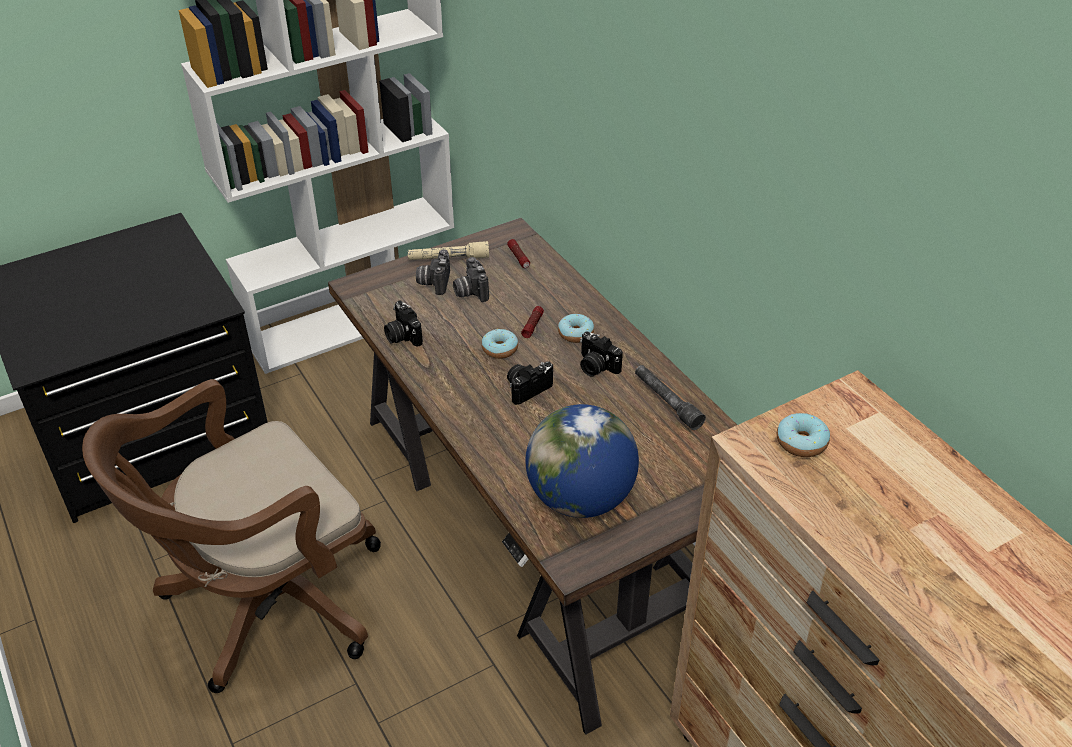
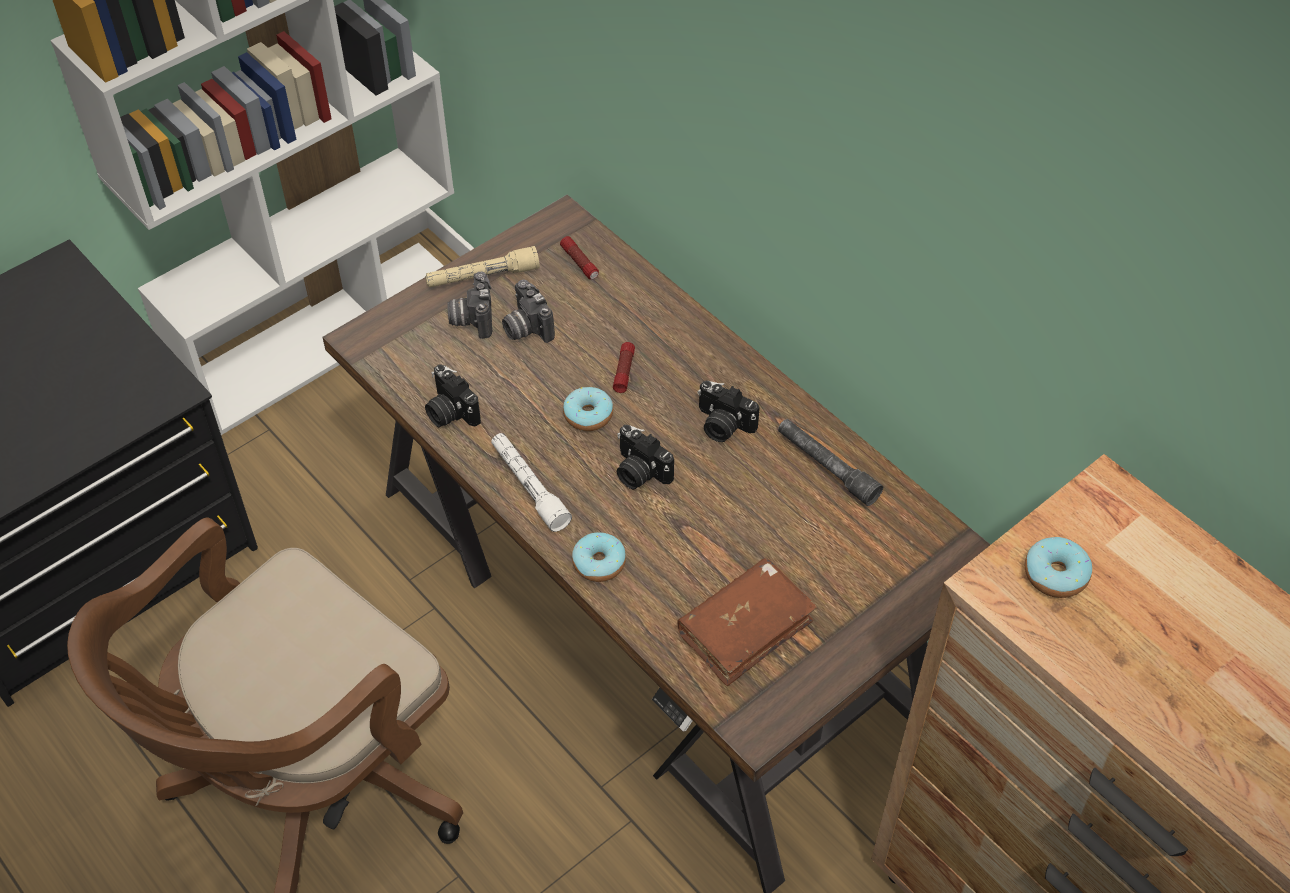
camera: 10 degrees left, 10 degrees up
(445, 388) = (529, 486): none -> white flashlight
(527, 388) = (639, 472): camera -> camera turned 90 degrees counterclockwise
(575, 334) = (684, 377): donut -> donut (599, 563)
(580, 498) = (745, 629): globe -> brown book

